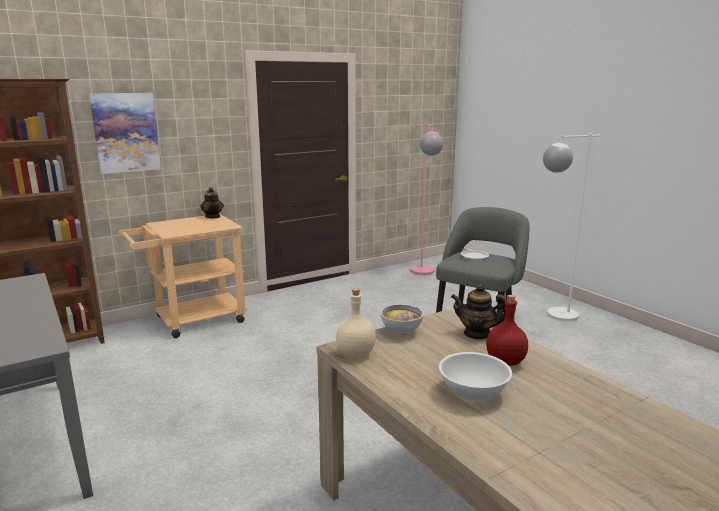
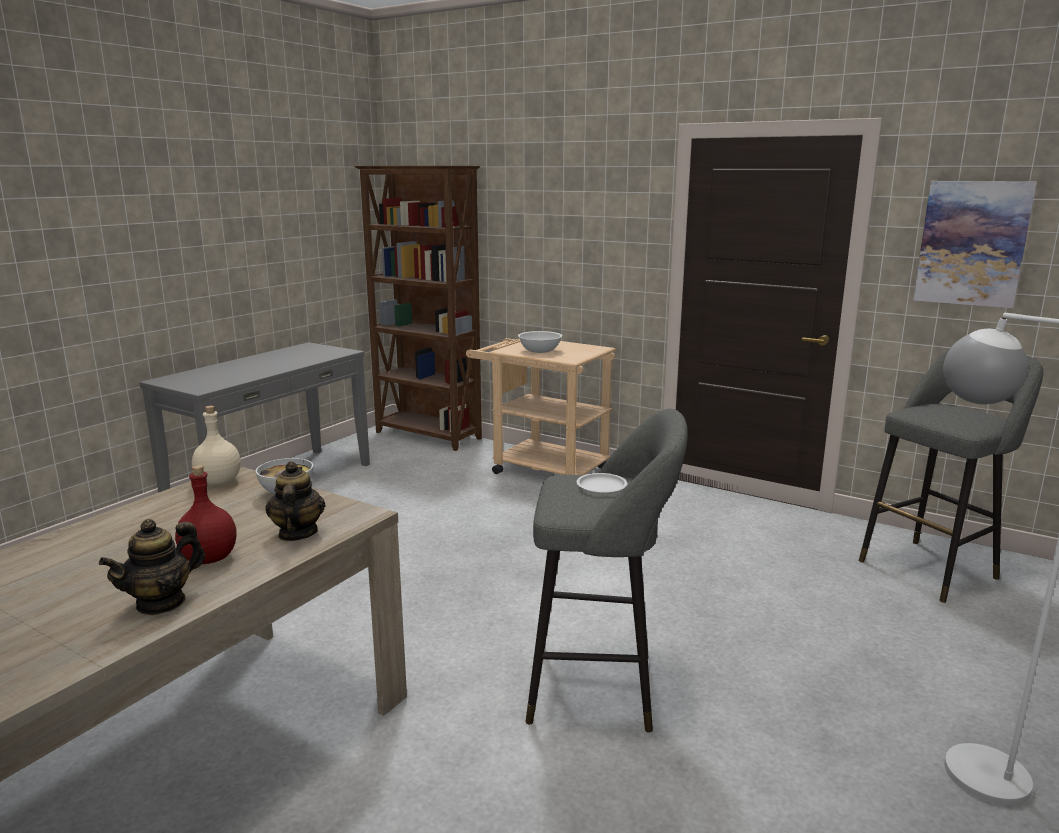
camera: 65 degrees right, 0 degrees up
(126, 132) = (529, 228): picture -> picture (972, 243)
(213, 217) = (594, 348): teapot -> teapot (161, 602)
(424, 274) = (932, 568): pink floor lamp -> grey stool
(473, 391) = (123, 549): white bowl -> white bowl (540, 351)

